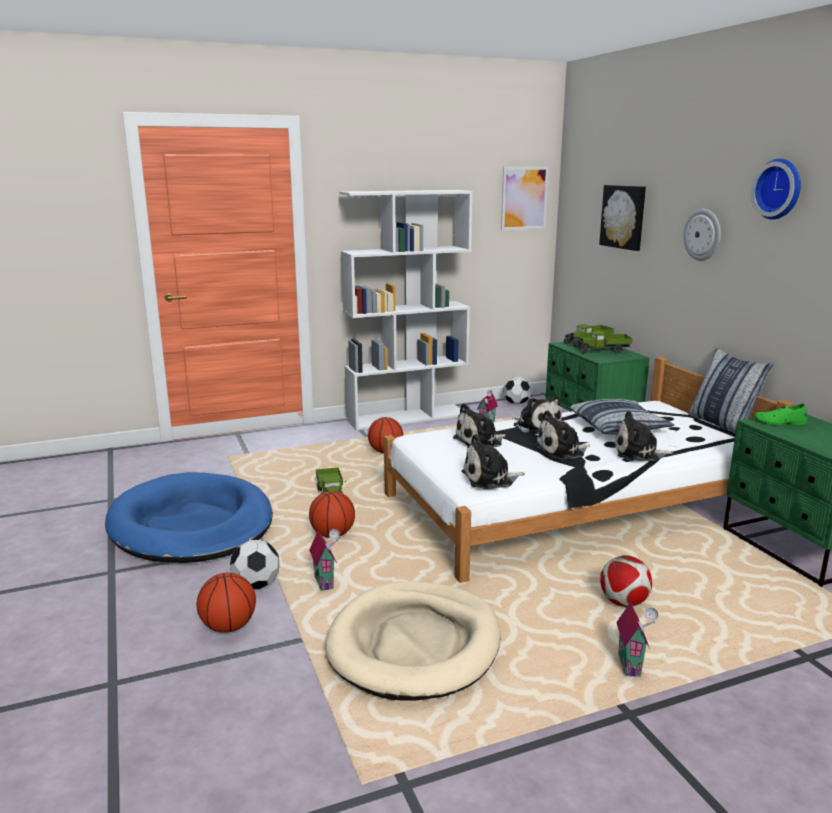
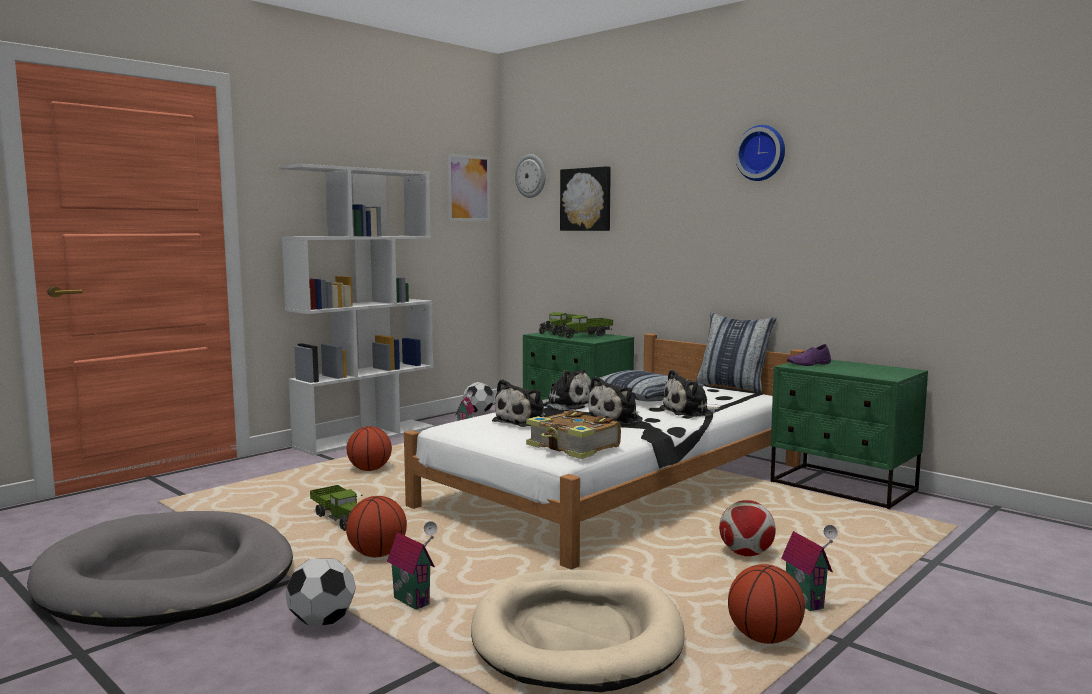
camera: 25 degrees left, 10 degrees down
(192, 525) = (168, 578): blue dog bed -> grey dog bed
(228, 627) = (323, 674): basketball -> basketball (764, 639)
(490, 479) = (573, 447): plush toy -> book
(703, 234) = (683, 205): wall clock -> wall clock (531, 176)
(779, 422) = (809, 364): green shoe -> purple shoe

